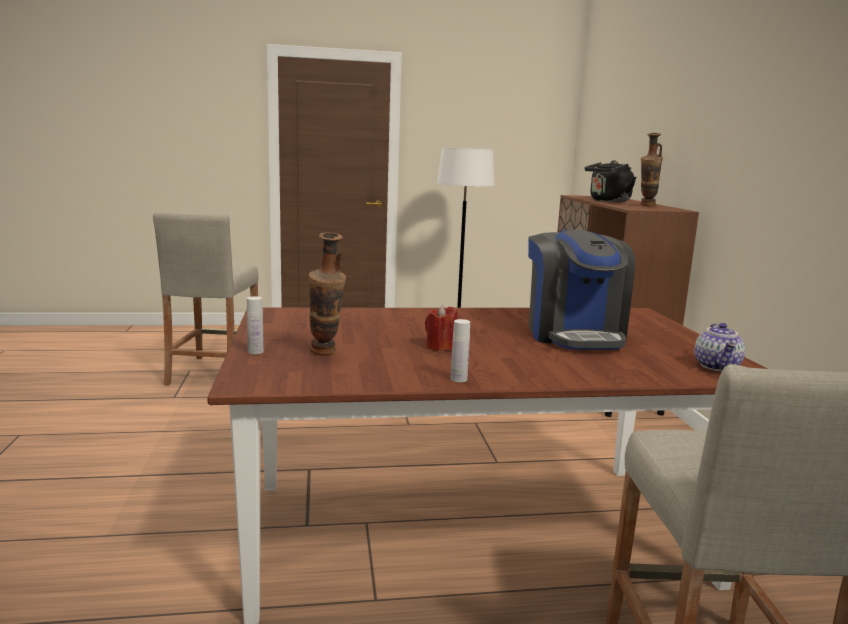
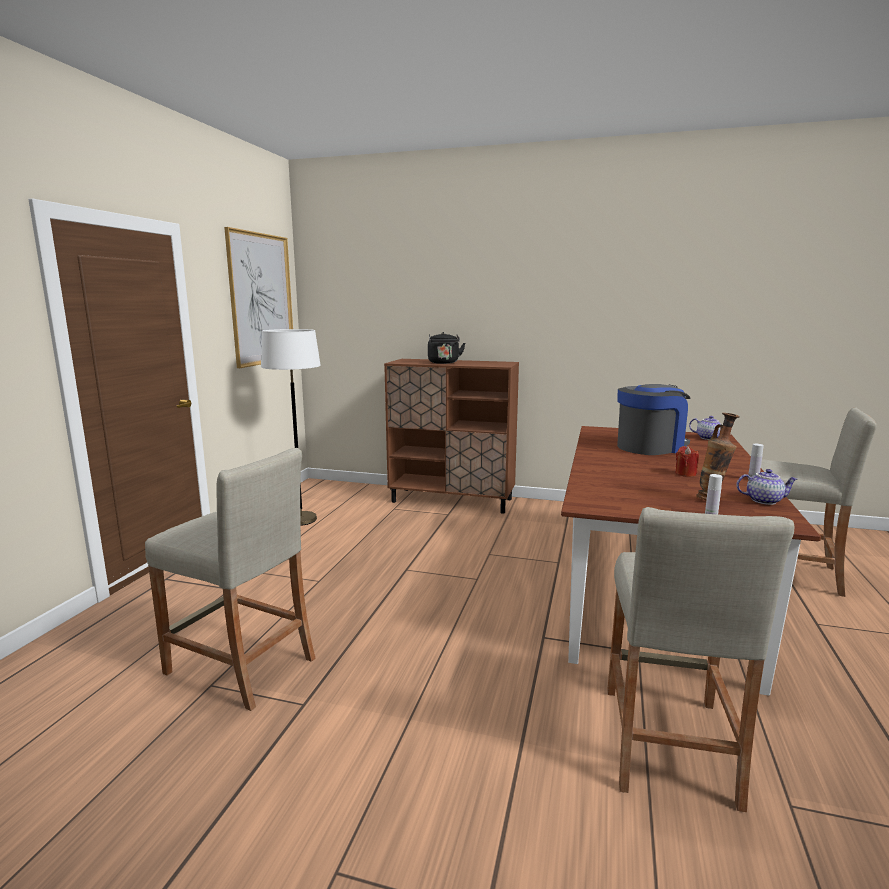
camera: 65 degrees left, 0 degrees up
(141, 546) = (668, 743): none -> beige stool
(344, 378) = (764, 500): none -> teapot
(508, 122) = (261, 299): none -> picture
(574, 335) = (650, 447): coffee machine -> coffee machine turned 45 degrees counterclockwise
(646, 206) = (482, 362): vase -> none

